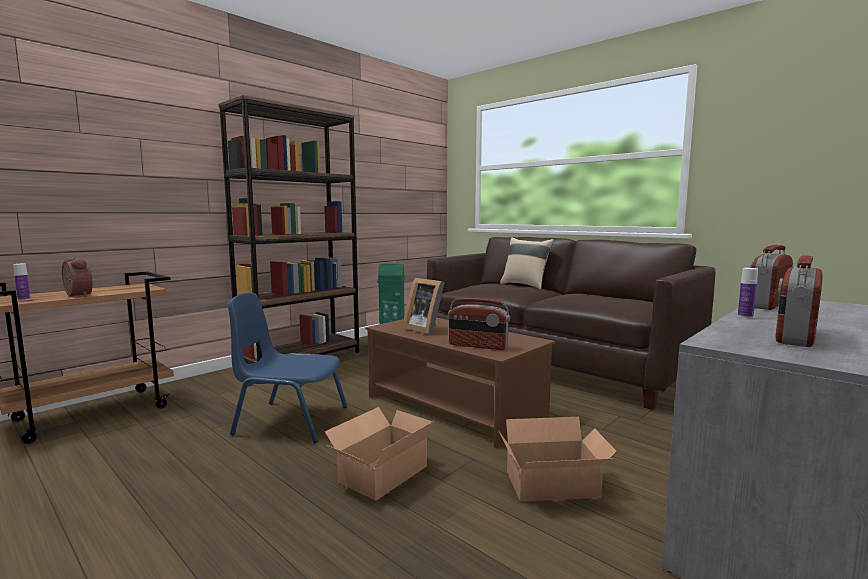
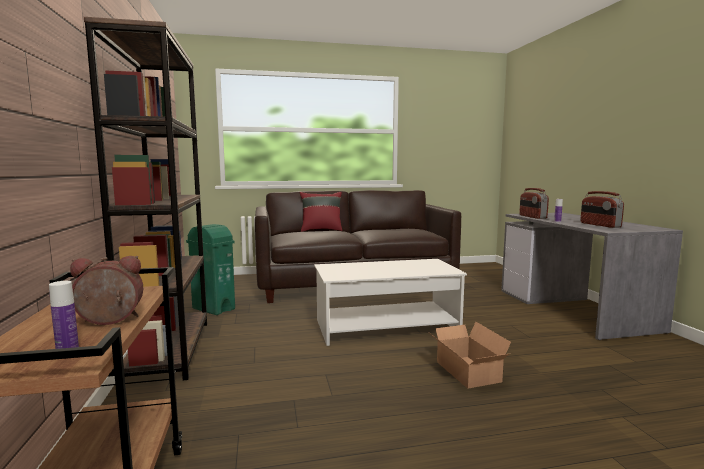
camera: 55 degrees left, 0 degrees up
(290, 420) = (332, 385): blue chair -> none
(425, 329) = (362, 271): picture frame -> none
(455, 407) = (387, 326): brown coffee table -> white coffee table
(477, 346) = (428, 270): radio -> none
(525, 285) = (321, 230): beige pillow -> red pillow
(555, 486) = (517, 335): cardboard box -> none

